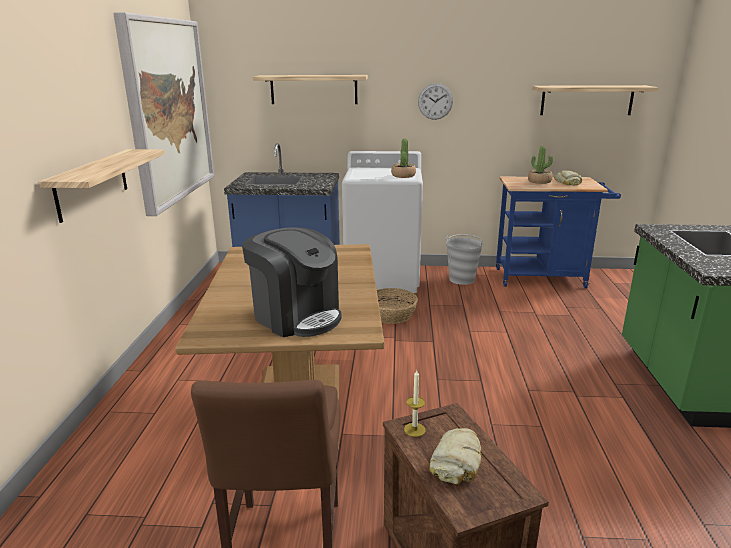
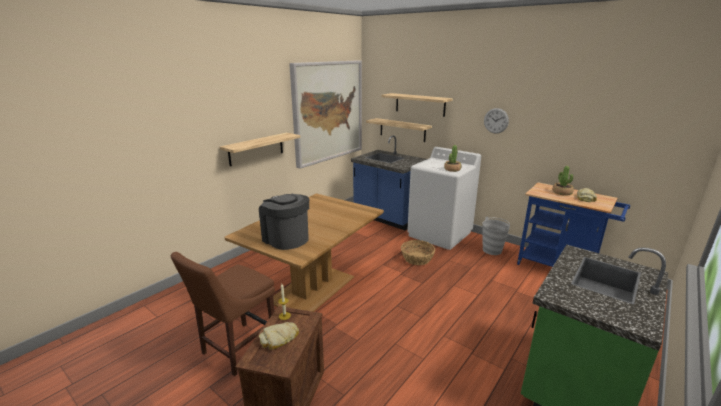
camera: 35 degrees right, 0 degrees up
(296, 316) = (286, 238): coffee machine -> coffee machine turned 150 degrees clockwise
(586, 100) = (622, 134): shelf -> shelf (402, 130)

